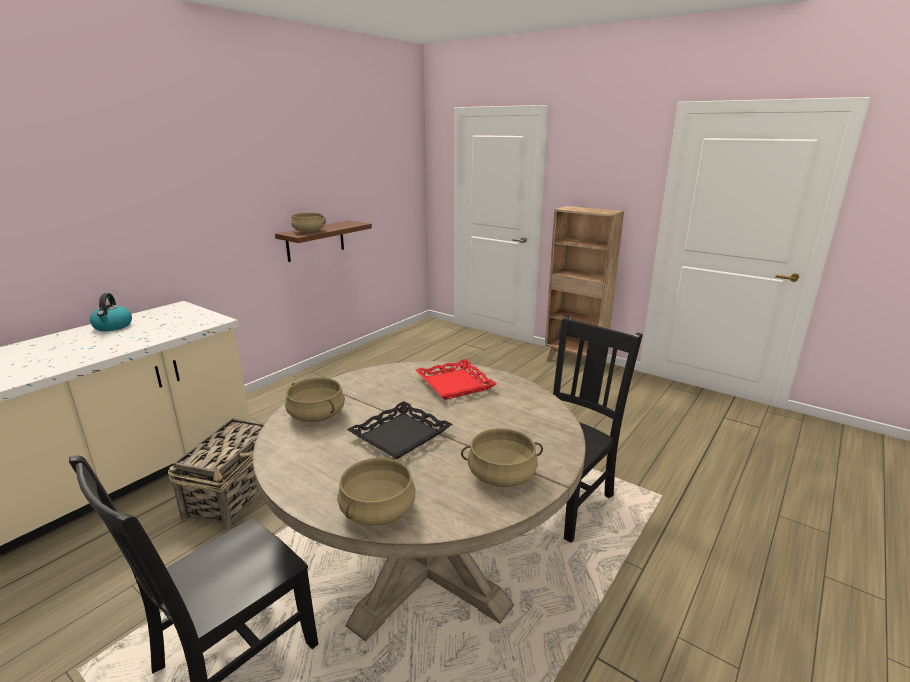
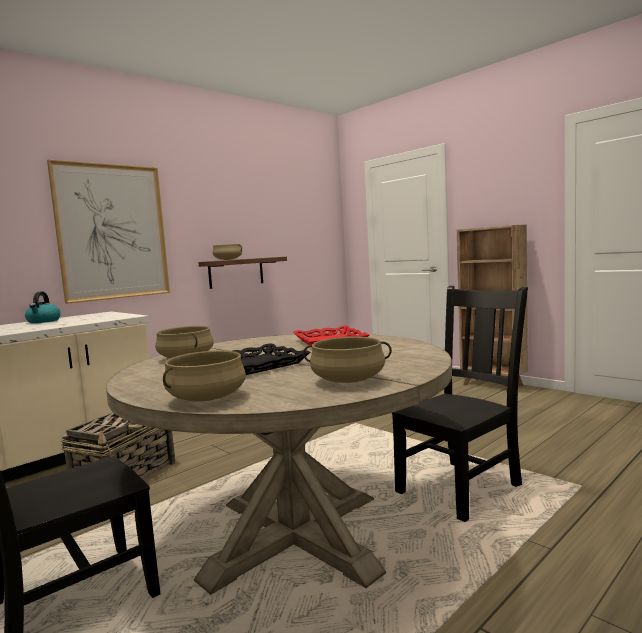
camera: 10 degrees right, 15 degrees down
(177, 209) = (112, 232): none -> picture

